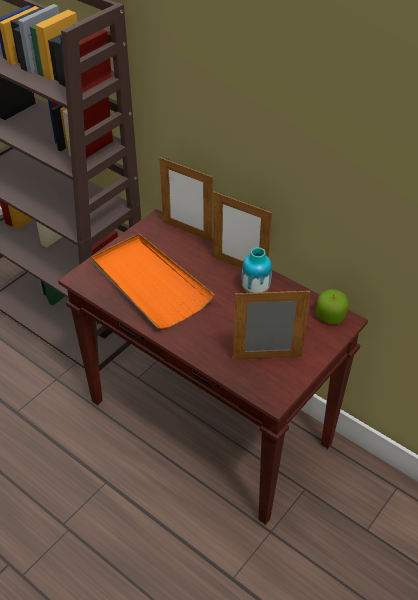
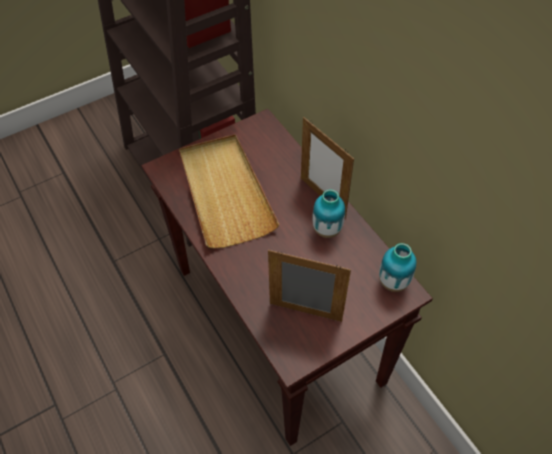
camera: 20 degrees right, 10 degrees up
(149, 283) = (225, 192): orange tray -> beige tray
(187, 231) = (287, 142): picture frame -> none
(330, 316) = (393, 282): apple -> vase

